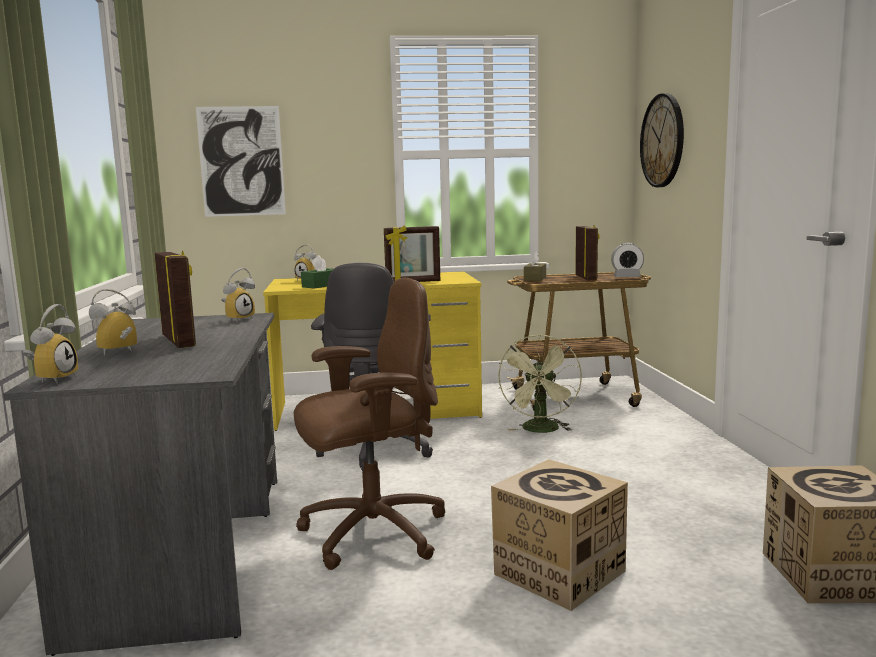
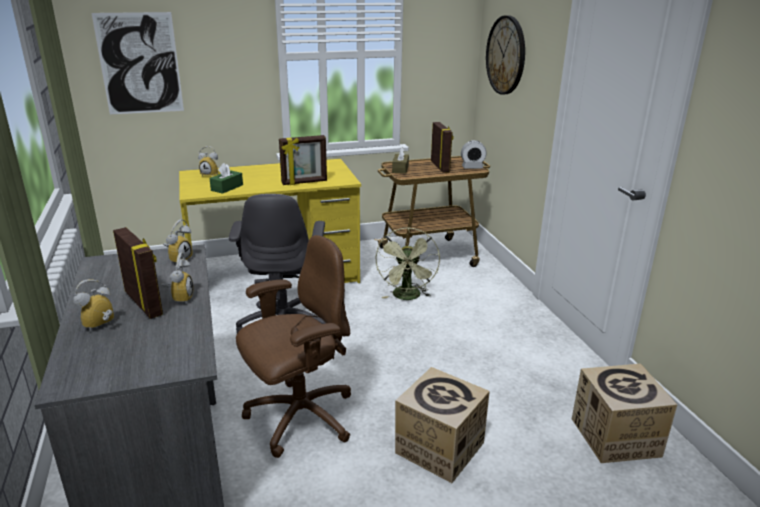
camera: 10 degrees left, 15 degrees up
(53, 379) = (66, 378): alarm clock -> alarm clock (179, 298)

